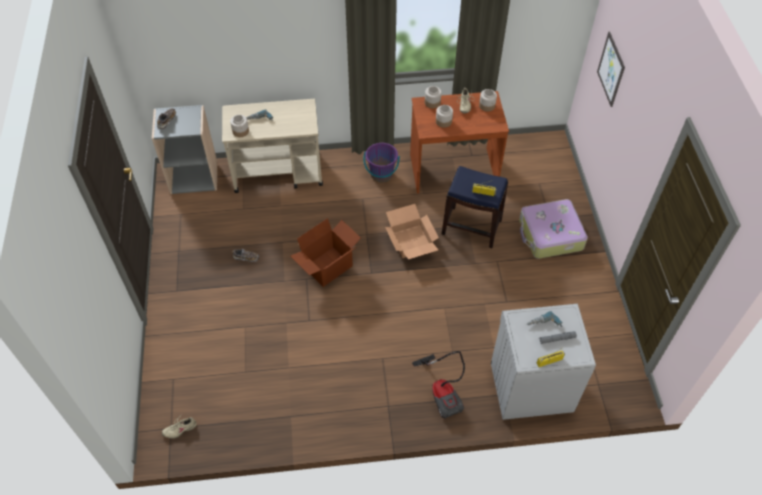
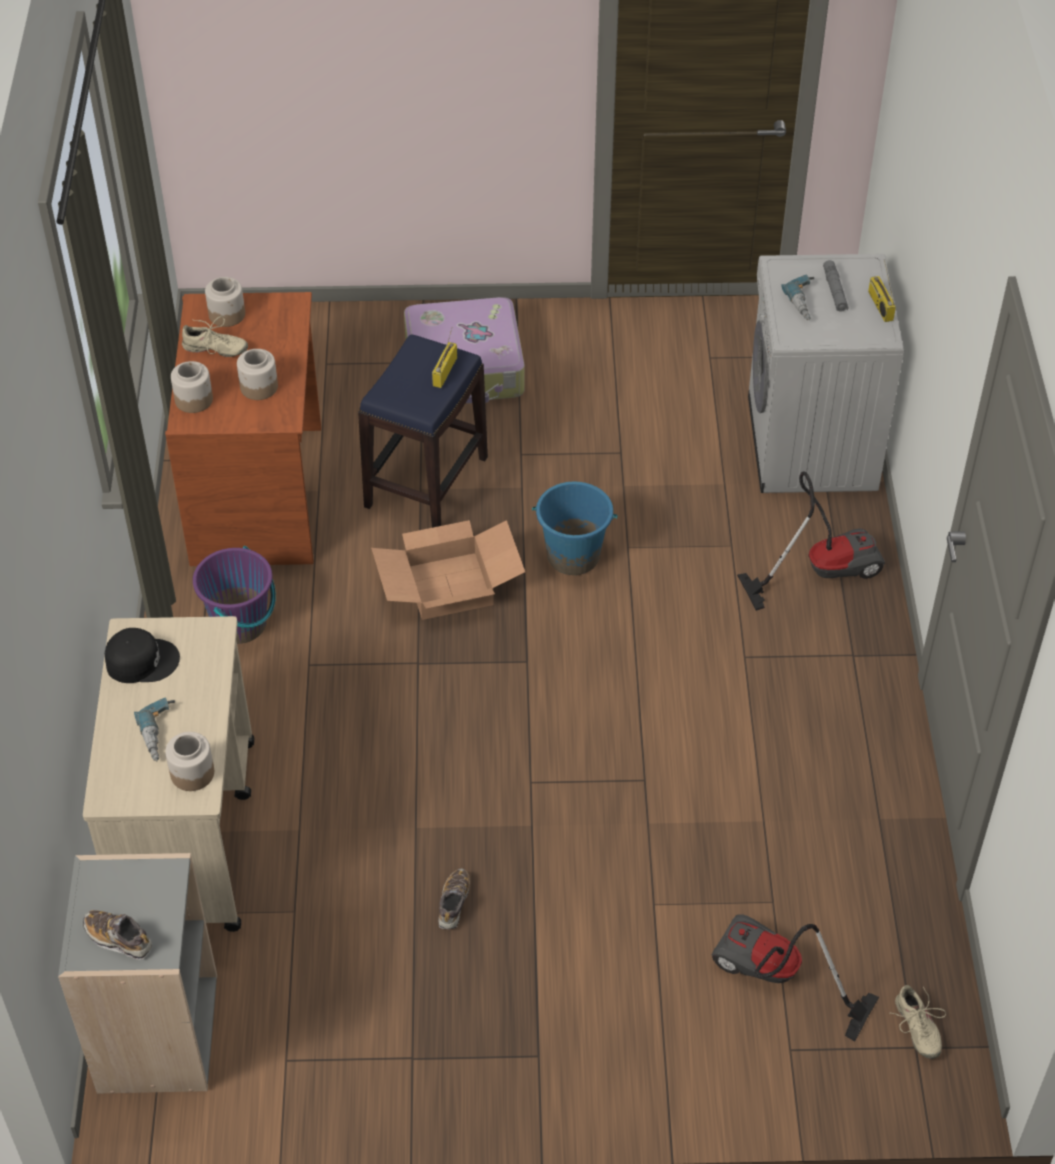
camera: 85 degrees left, 5 degrees down
(206, 373) = (775, 980): none -> vacuum cleaner
(294, 110) = (141, 660): none -> black cap
(328, 267) = (502, 739): cardboard box -> none
(436, 286) = (573, 556): none -> blue bucket
(611, 69) = (288, 56): picture -> none

